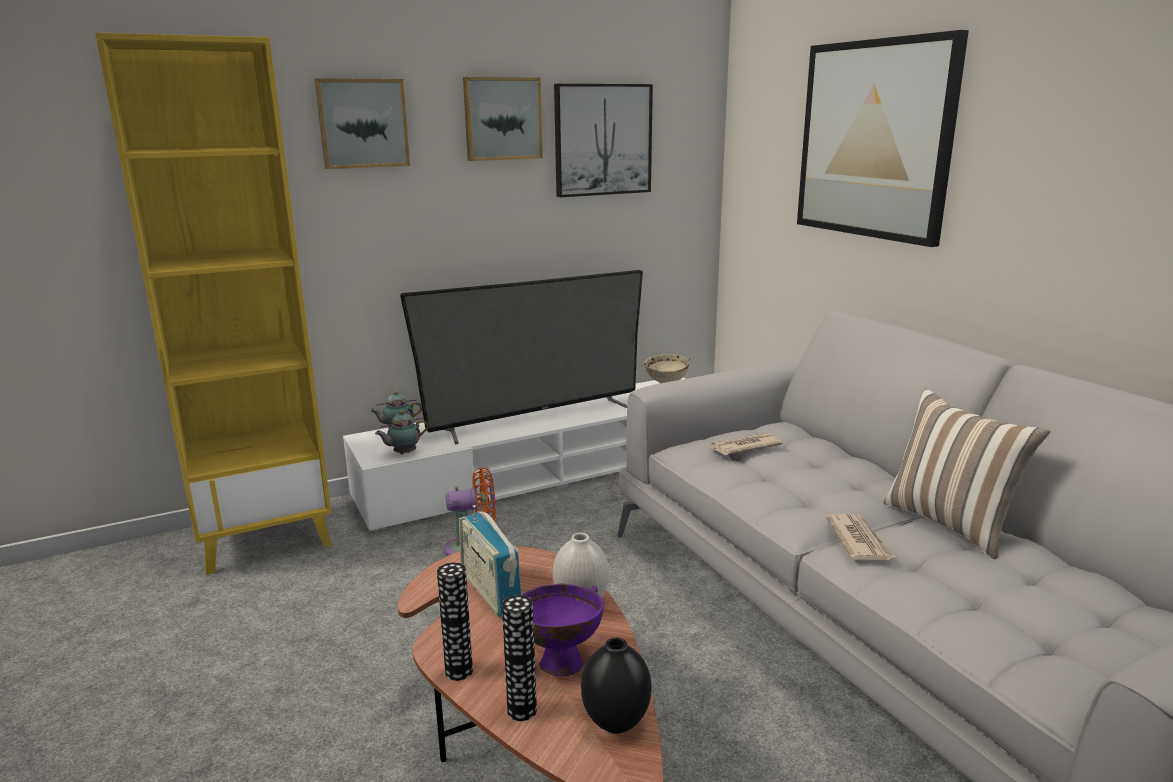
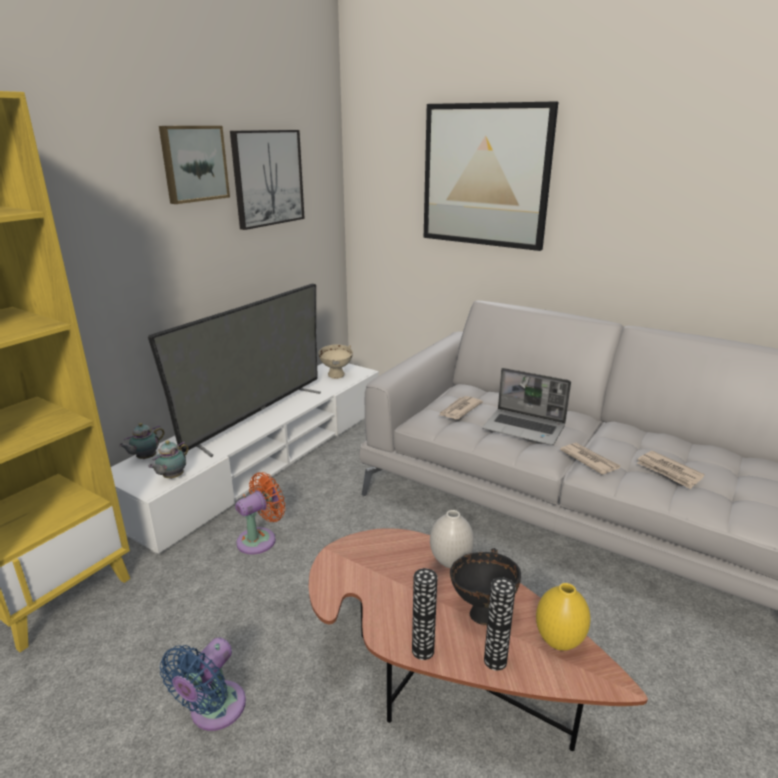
camera: 30 degrees left, 5 degrees up
(300, 680) = (213, 711): none -> blue fan
(362, 123) = (75, 174): picture -> none
(490, 591) = (379, 576): radio -> none
(558, 663) = (481, 613): purple bowl -> black bowl
(615, 723) = (559, 642): black vase -> yellow vase
(810, 485) = (525, 428): none -> laptop
(951, 523) = (618, 433): pillow -> none
(970, 585) = (669, 471): none -> newspaper

